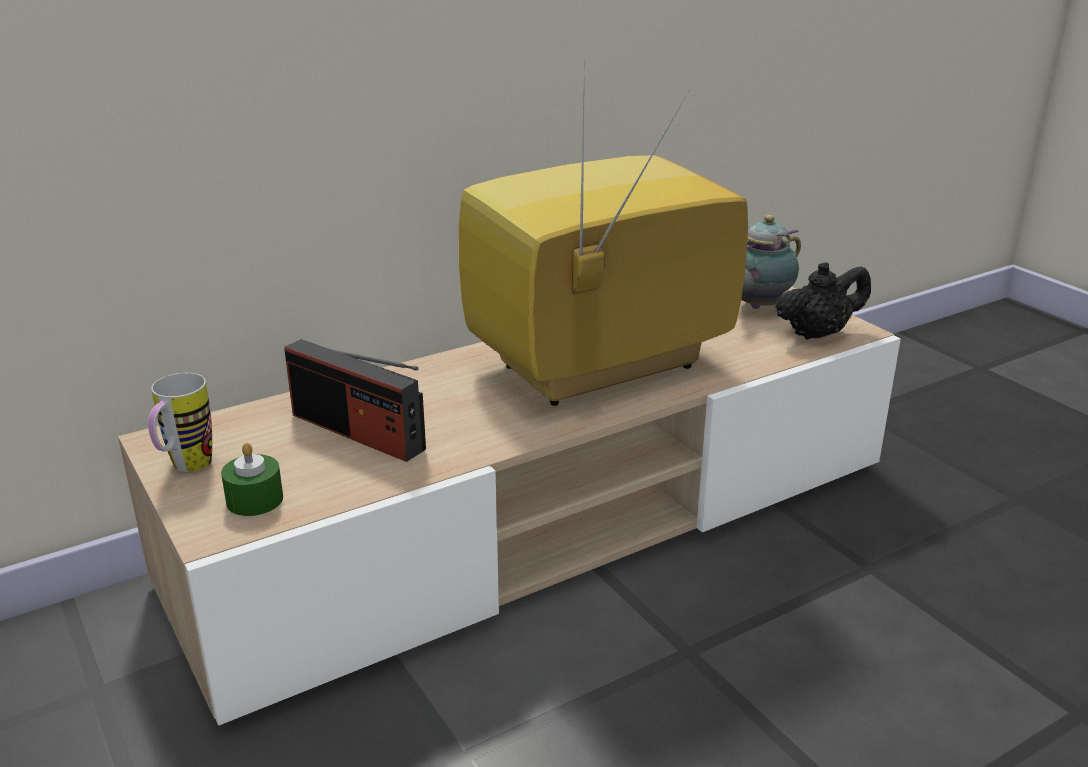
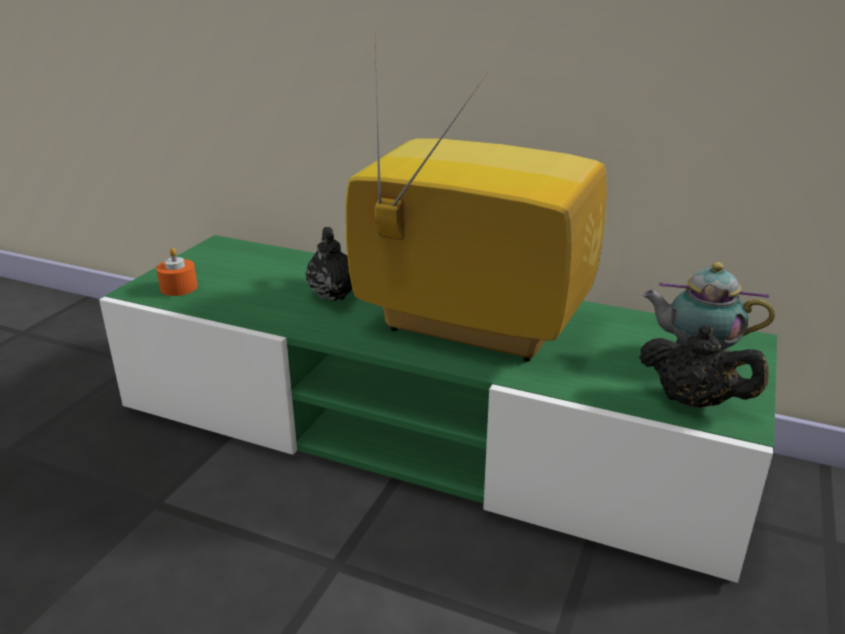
camera: 55 degrees right, 0 degrees up
(185, 469) = (195, 260): mug -> none
(255, 500) = (178, 288): green candle -> orange candle
(358, 432) = (281, 285): radio -> none
(427, 410) = (332, 294): none -> black teapot
(544, 522) = (422, 433): beige tv stand -> green tv stand

